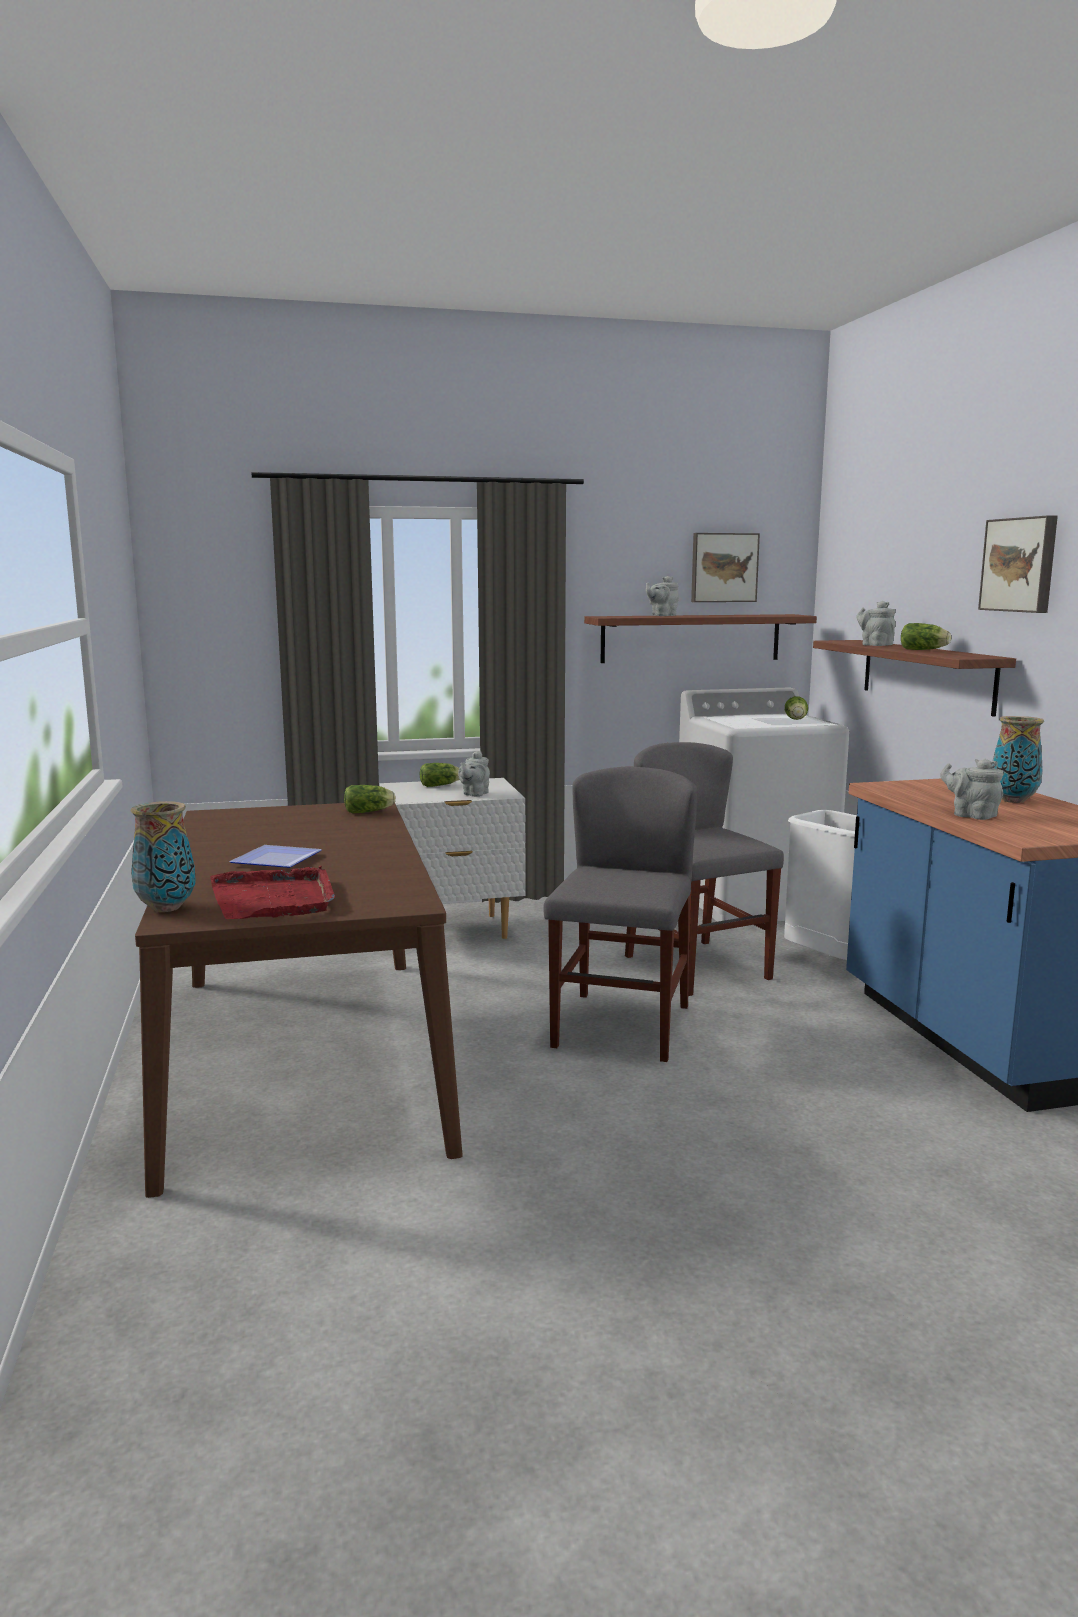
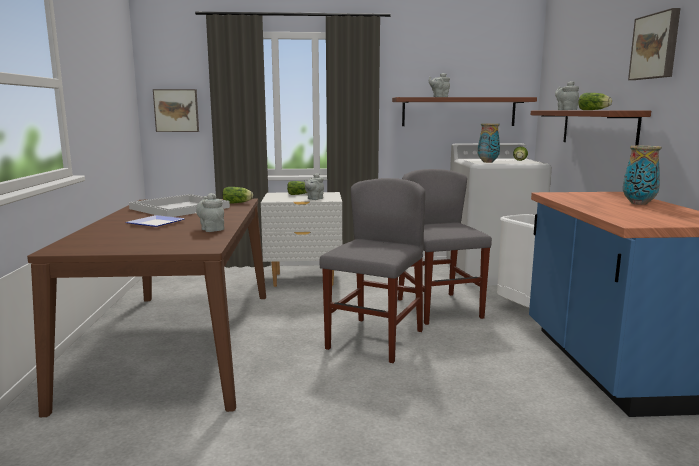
camera: 10 degrees right, 0 degrees up
(166, 908) = (62, 243): vase -> vase (488, 162)
(274, 899) = (129, 241): red tray -> none
(281, 826) = (180, 208): none -> white tray
(723, 567) = (480, 68): picture -> picture (176, 110)
(971, 815) = (601, 210): grey teapot -> grey teapot (211, 229)

